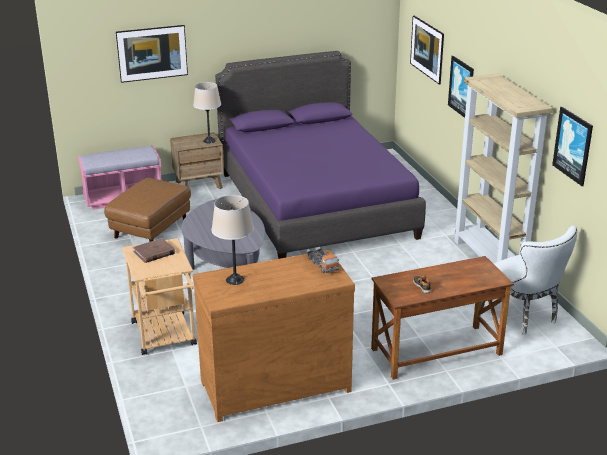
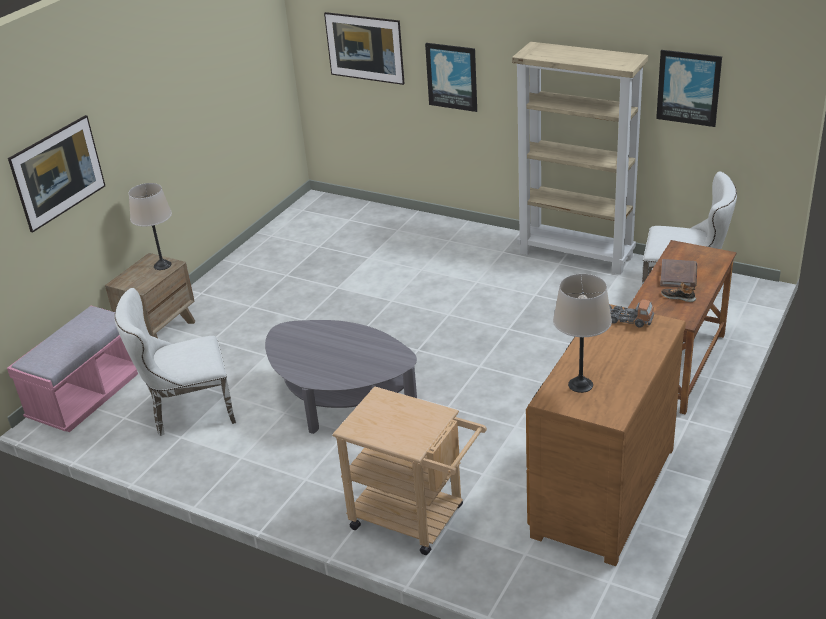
camera: 40 degrees left, 5 degrees up
(151, 228) = (187, 412): brown ottoman -> white chair
(154, 252) = (382, 417): brown book -> brown book (678, 276)
(315, 205) = (330, 286): purple bed -> none

